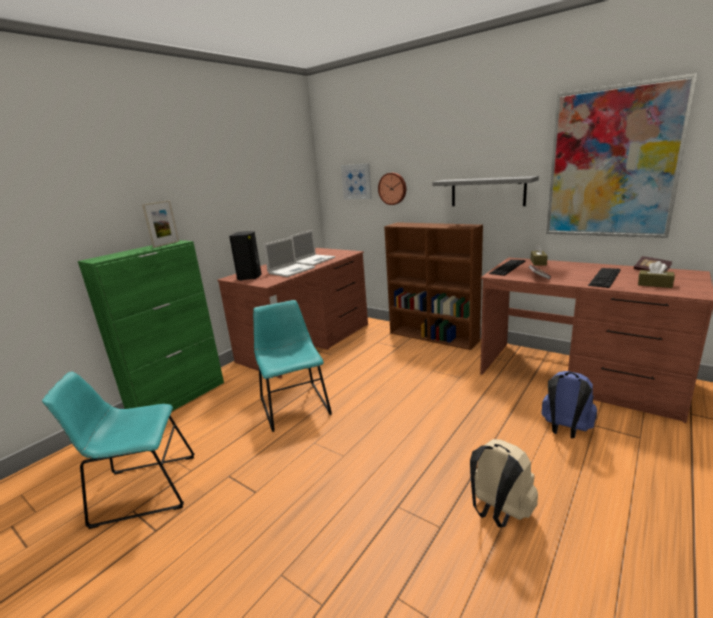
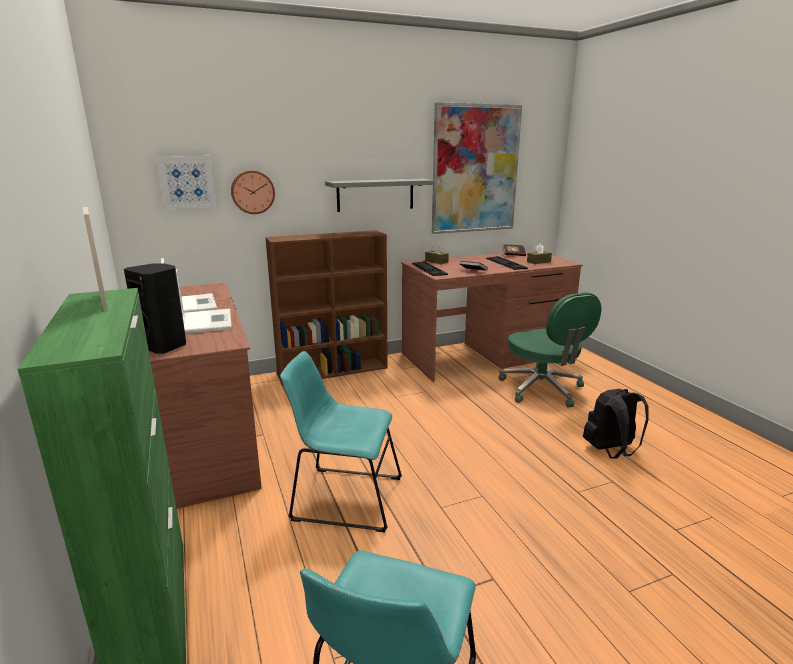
camera: 60 degrees left, 0 degrees up
(498, 512) = (611, 451): beige backpack -> black backpack
(565, 430) = (543, 389): blue backpack -> green office chair

